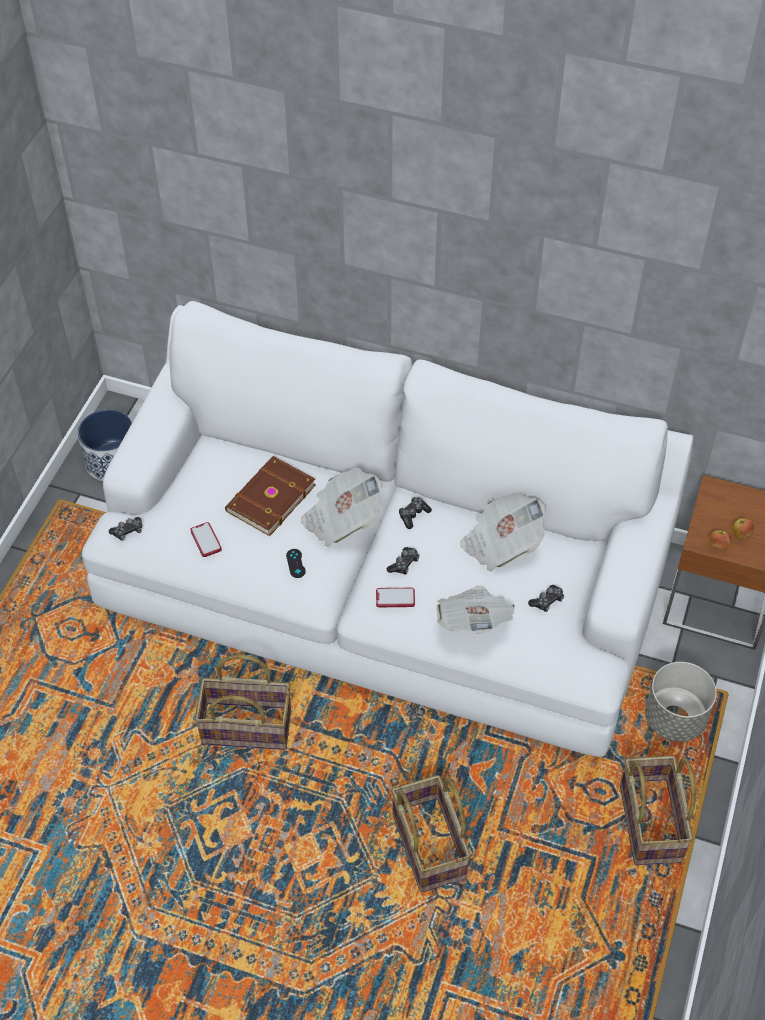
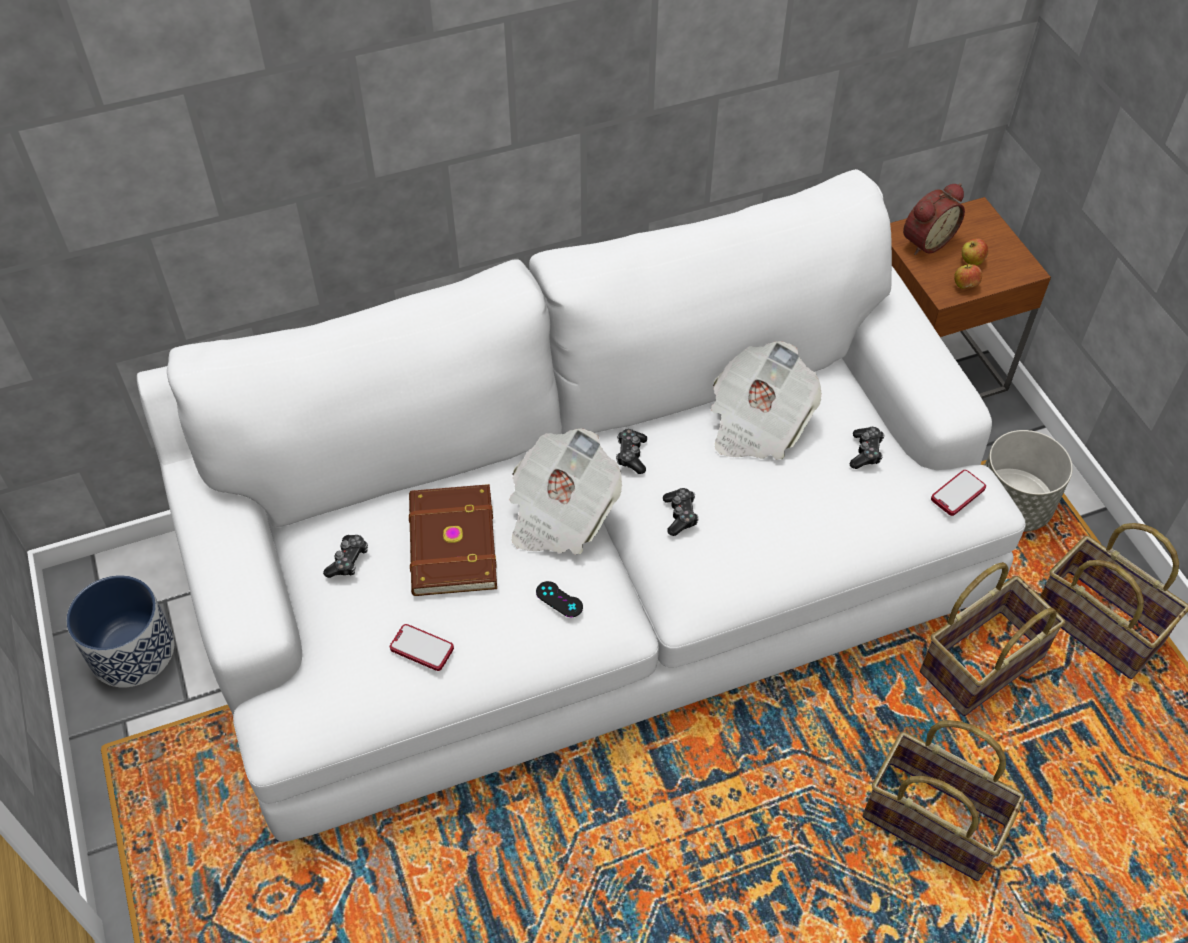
camera: 40 degrees left, 0 degrees up
(128, 531) = (304, 709): game controller -> game controller (348, 561)
(247, 726) = (609, 846): basket -> basket (981, 662)
(395, 598) = (711, 560): phone -> phone (958, 494)
(473, 621) = (818, 525): newspaper -> none
(724, 502) = (925, 241): none -> alarm clock

